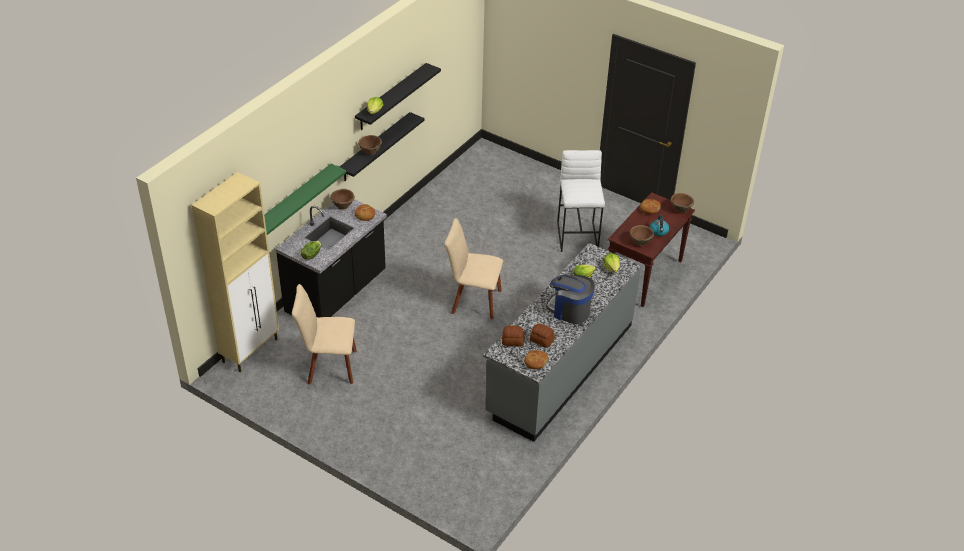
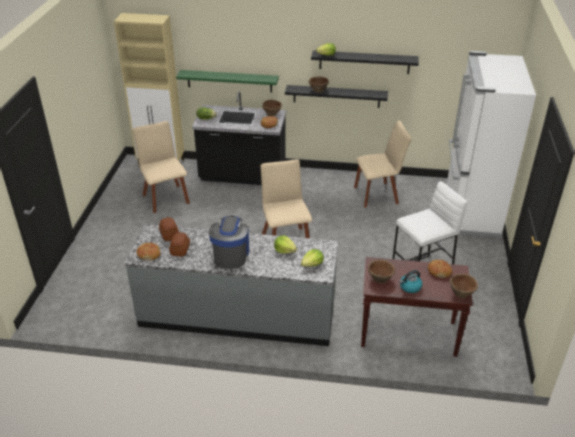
camera: 65 degrees right, 5 degrees down
(447, 213) = (378, 194): none -> beige chair
(516, 172) = (469, 212): none -> white fridge

